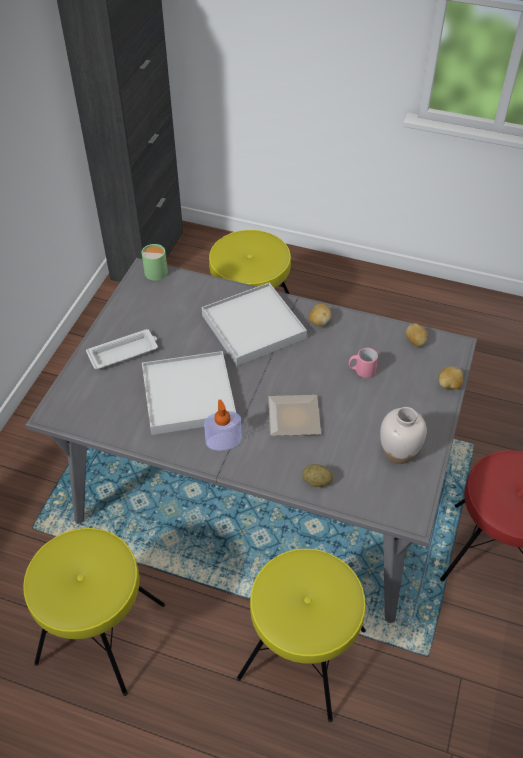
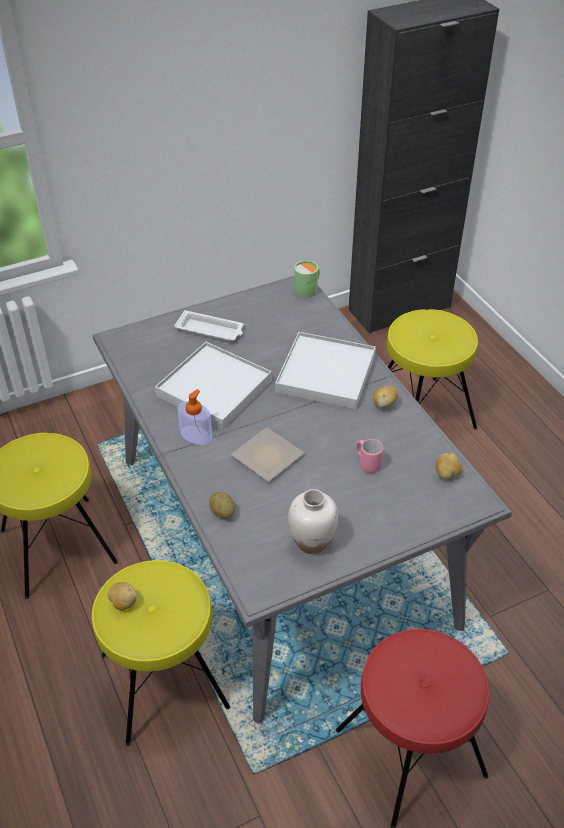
camera: 45 degrees right, 5 degrees down
(449, 385) = (428, 527): potato -> potato (123, 603)

